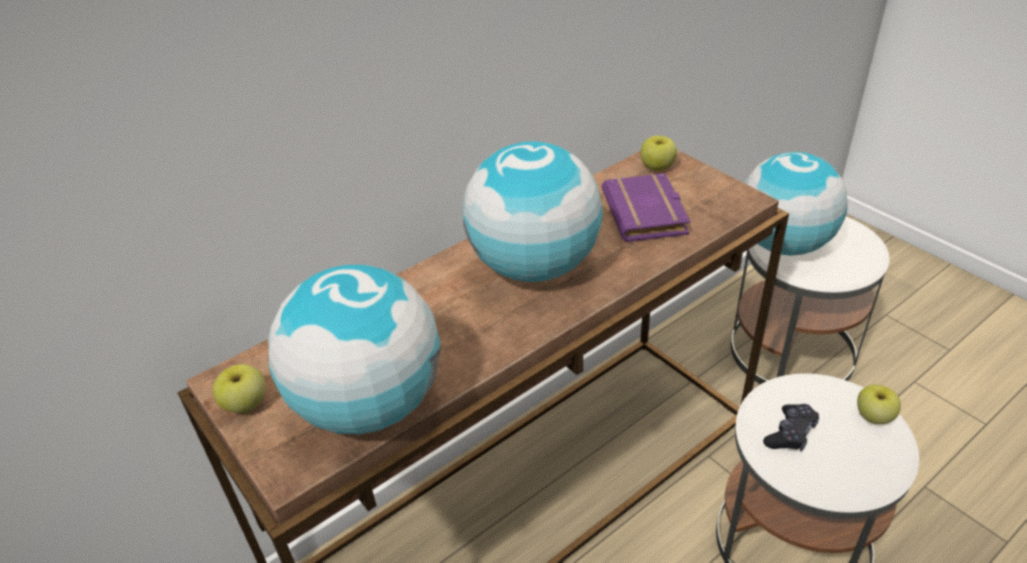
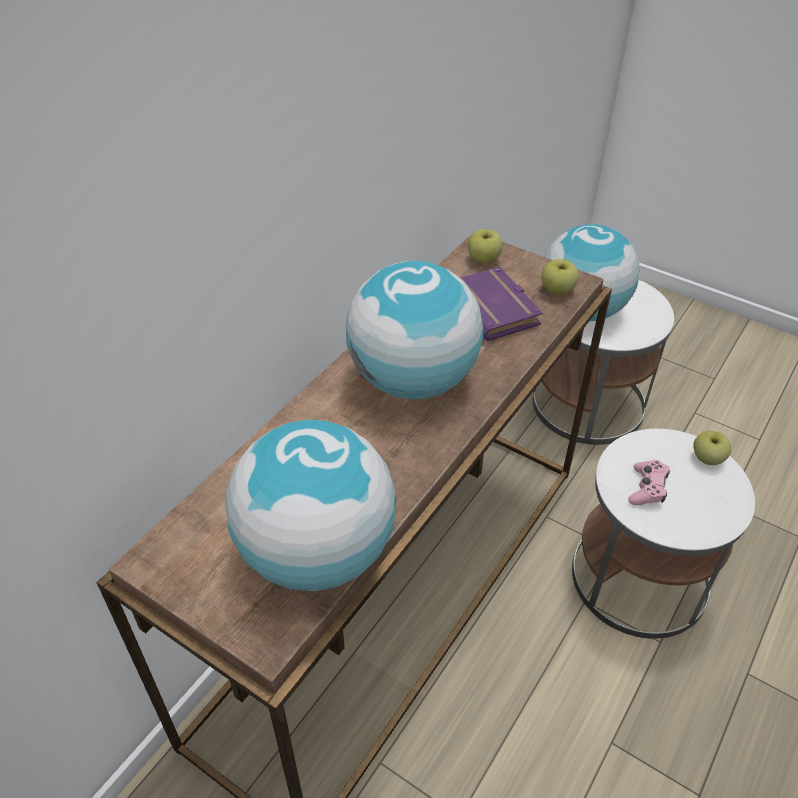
camera: 20 degrees left, 5 degrees up
(246, 404) = (188, 580): apple -> apple (557, 290)
(790, 434) = (647, 488): black game controller -> pink game controller

